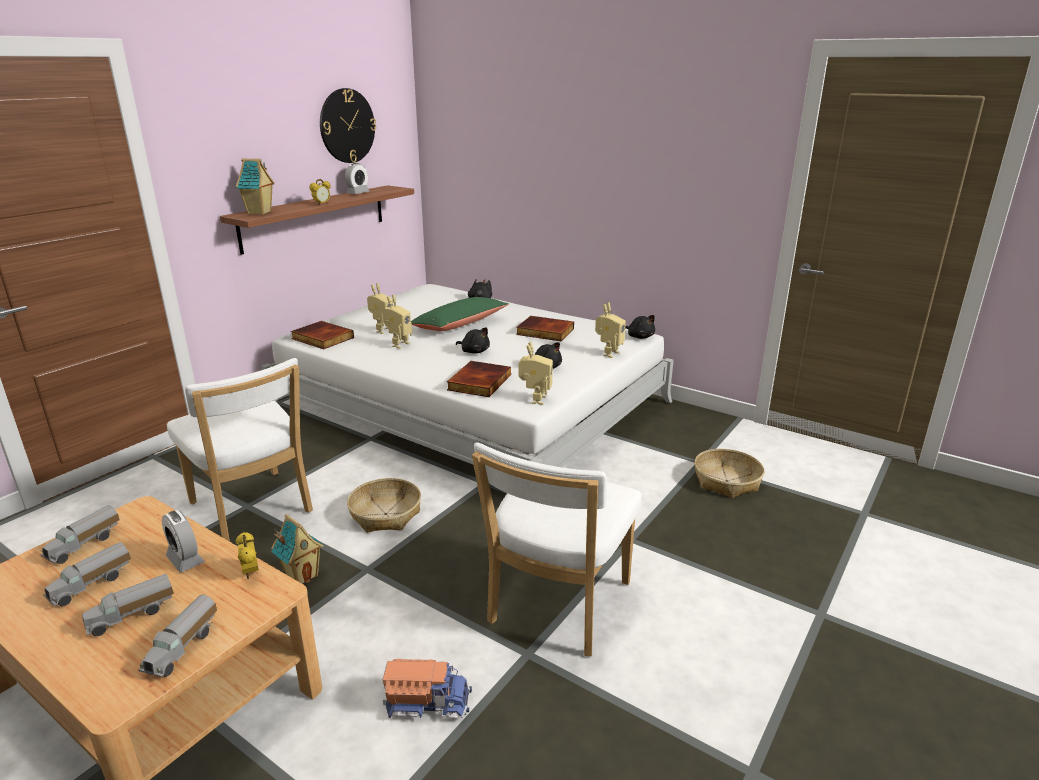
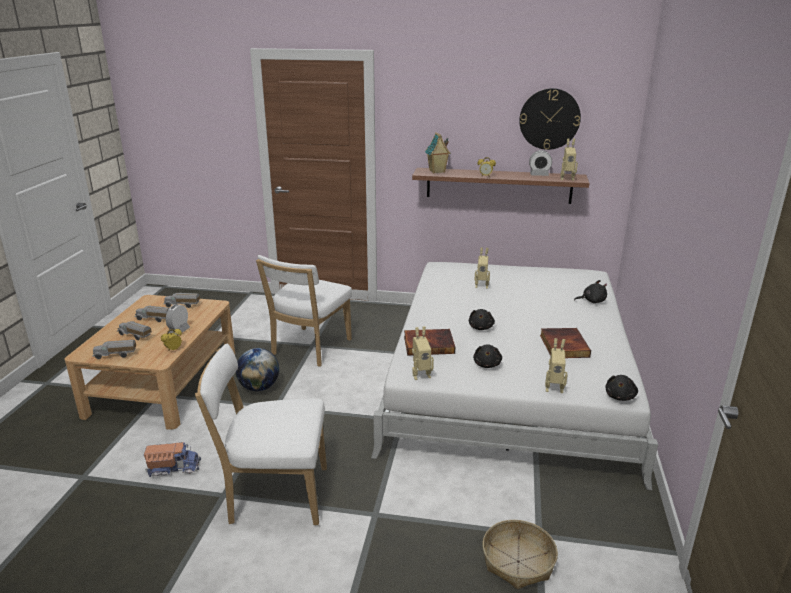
camera: 65 degrees right, 0 degrees up
(302, 575) = (259, 387): toy house -> globe
(321, 338) = (444, 272): book -> none
(386, 514) = (335, 393): basket -> none
(398, 344) = (462, 298): toy robot -> toy robot (566, 178)
(427, 701) = (173, 467): toy truck -> toy truck turned 75 degrees counterclockwise
(460, 324) = (530, 307): green pillow -> none

